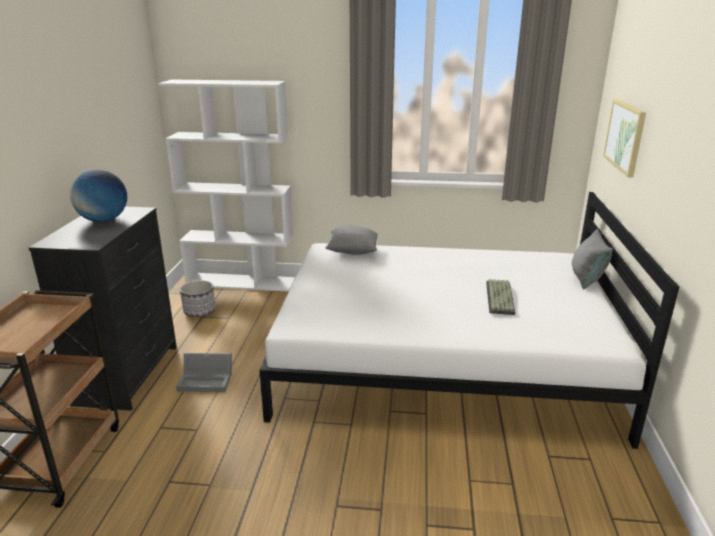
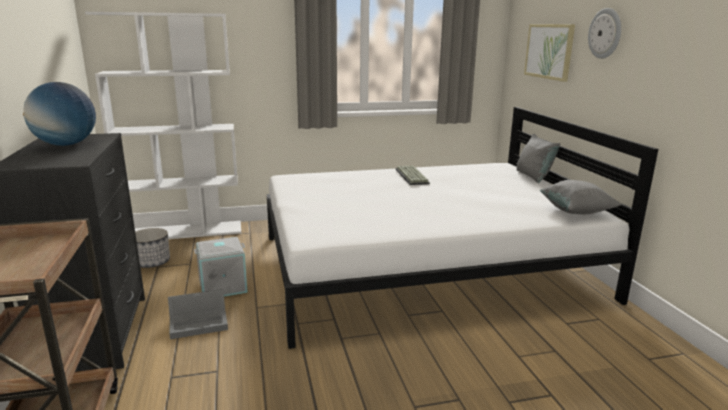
camera: 20 degrees left, 5 degrees down
(244, 346) = (223, 286): none -> grey storage box
(352, 252) = (318, 178): grey pillow -> grey pillow (576, 212)
(501, 298) = (482, 195): keyboard -> keyboard (413, 176)
(665, 133) = (605, 33): none -> wall clock

